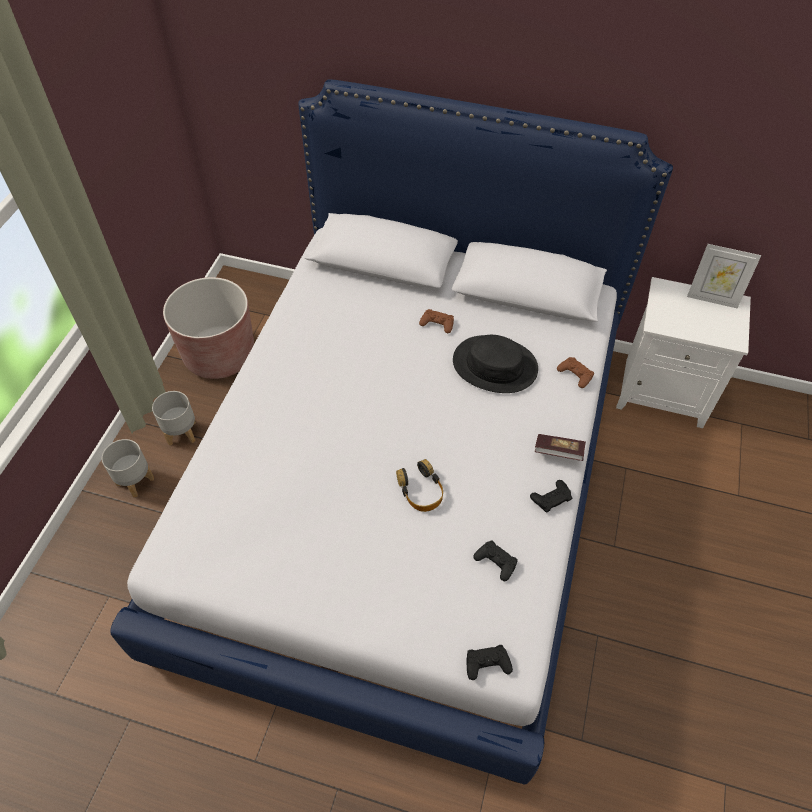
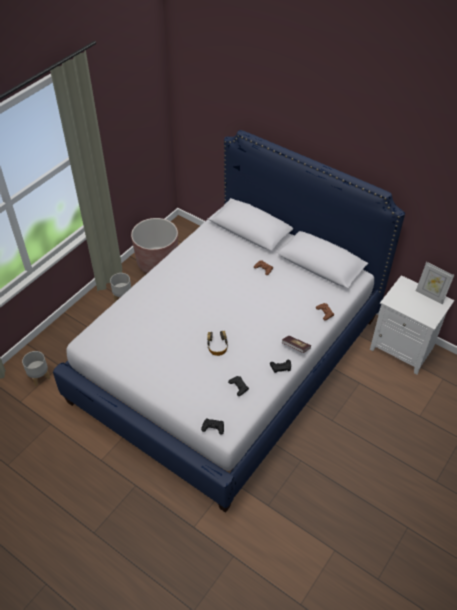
camera: 20 degrees right, 5 degrees down
(135, 481) = (91, 315): grey planter -> grey planter (39, 376)
(495, 365) = (284, 297): black hat -> none

